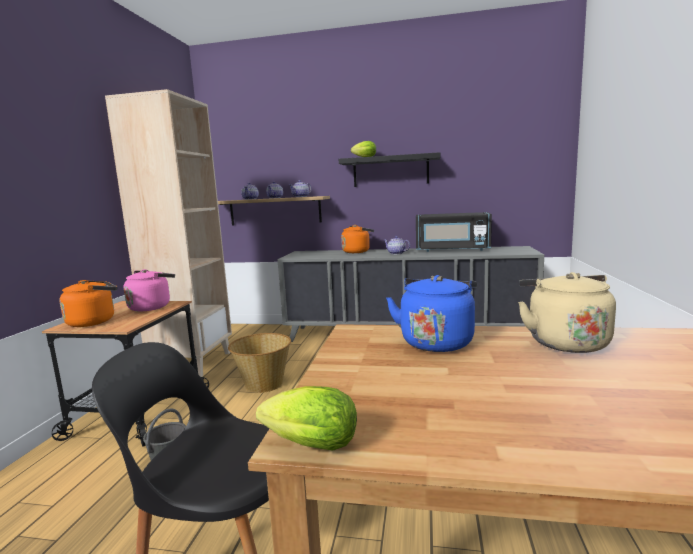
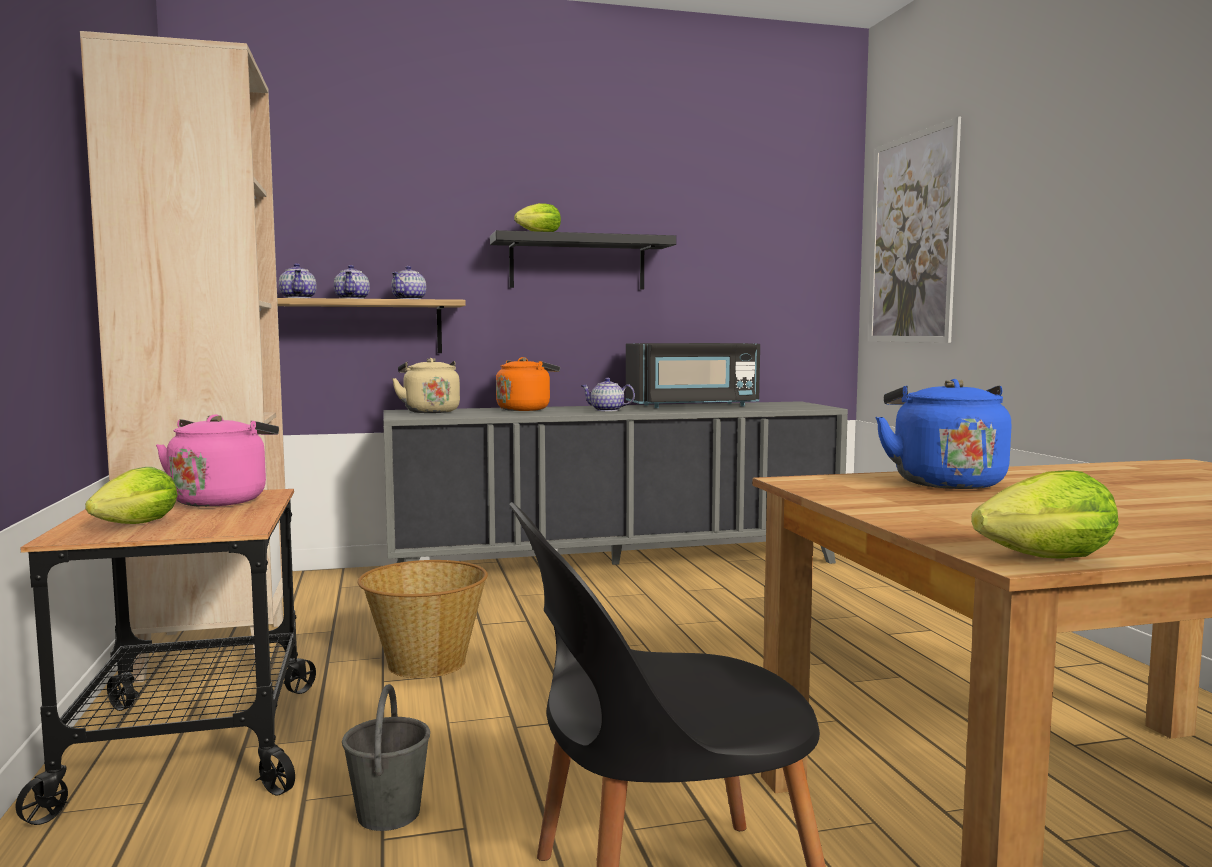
camera: 25 degrees left, 5 degrees down
(94, 321) = (132, 526): orange kettle -> lettuce
(564, 342) = (1088, 474): beige kettle -> beige kettle (430, 411)
(598, 141) = (912, 239): none -> picture

